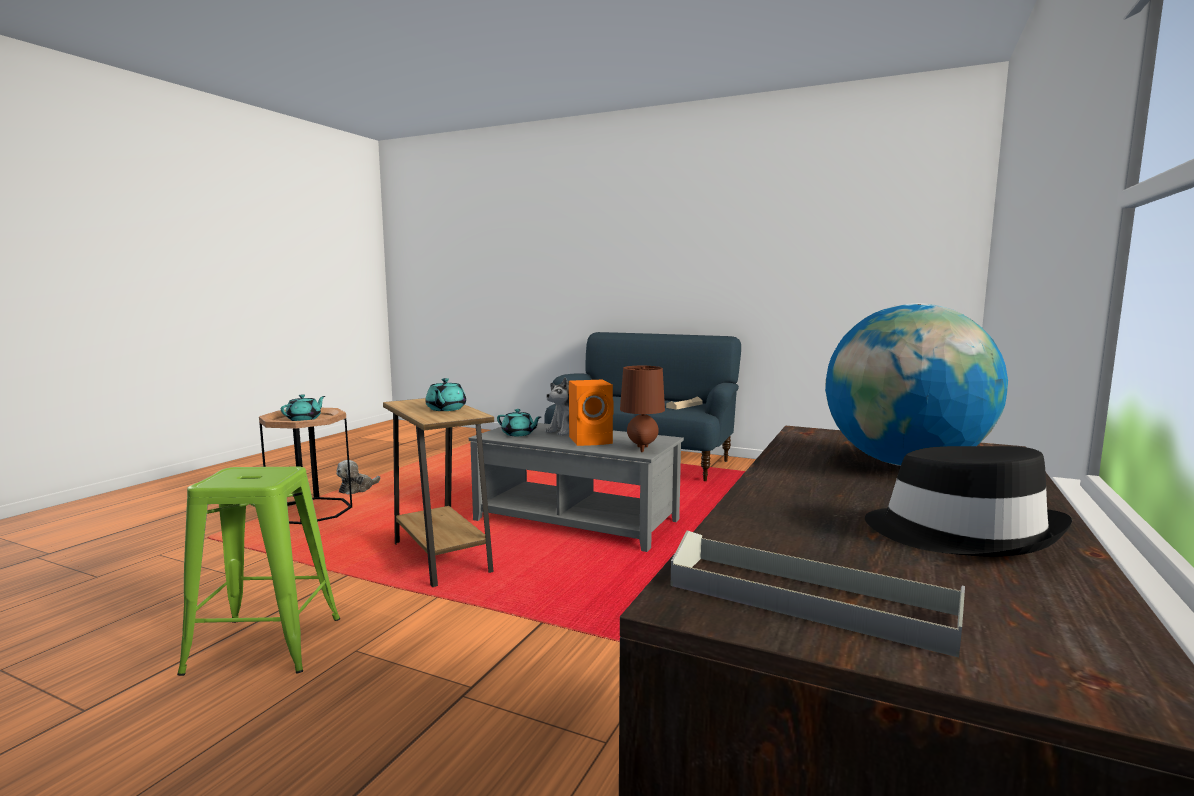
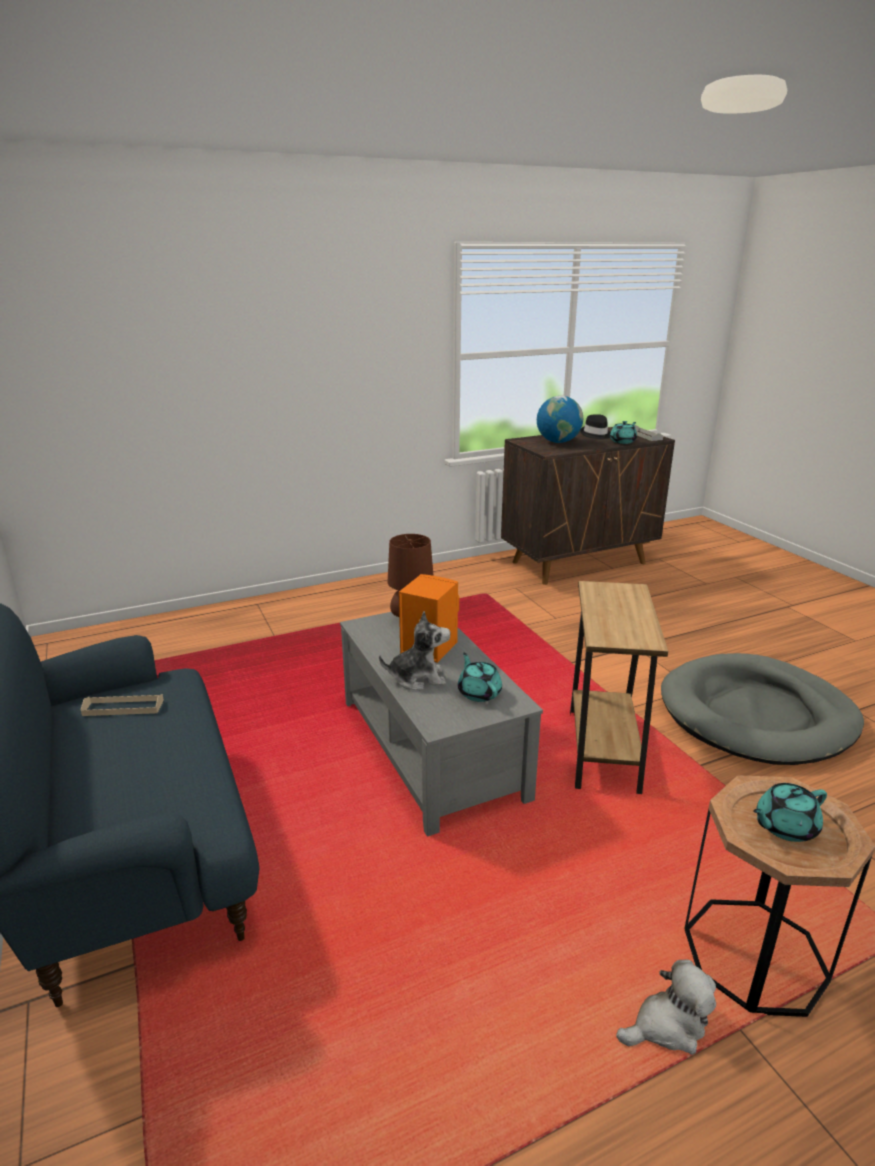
camera: 140 degrees left, 15 degrees up
(266, 645) = (756, 715): green stool -> grey dog bed
(445, 409) = (611, 605): turquoise teapot -> turquoise teapot (623, 441)

